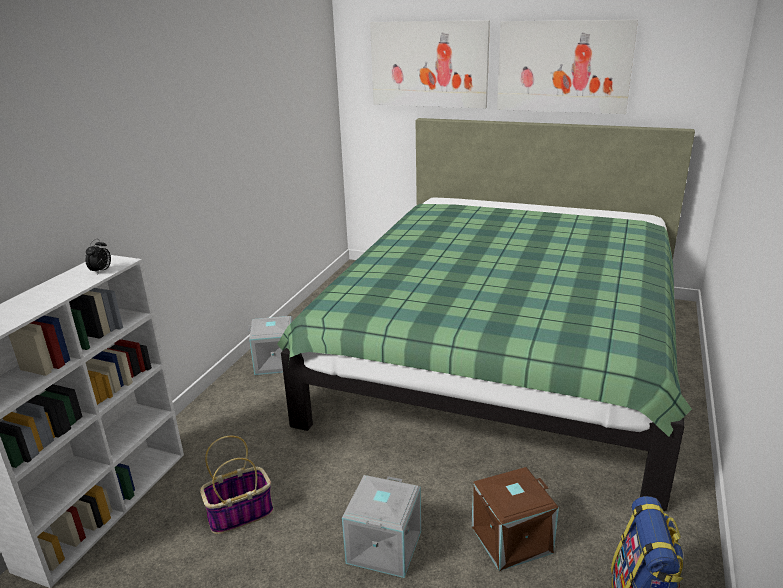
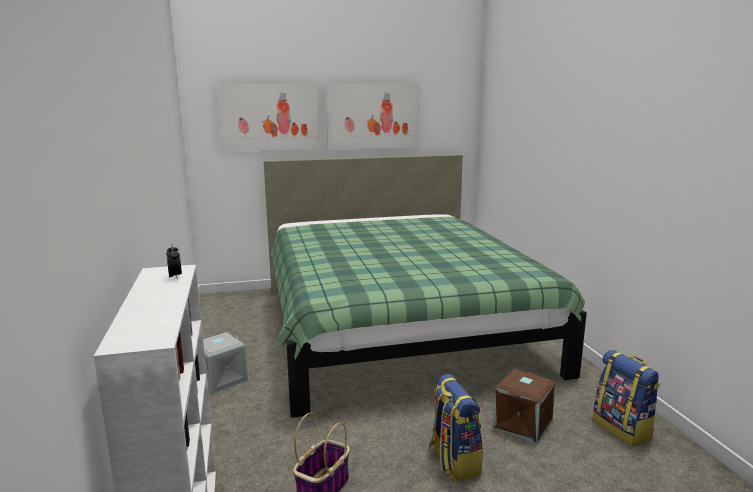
camera: 35 degrees left, 10 degrees down
(383, 546) = (453, 461): grey storage box -> backpack

